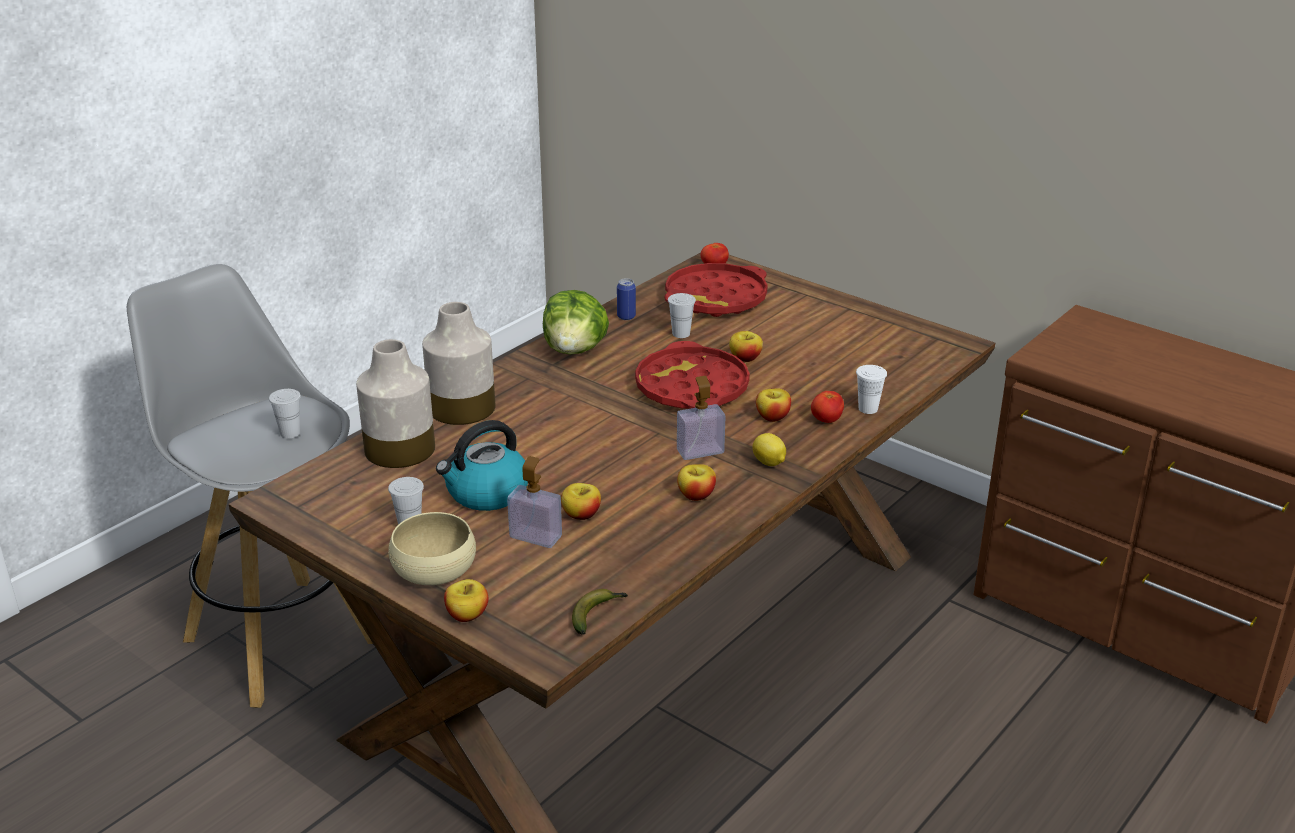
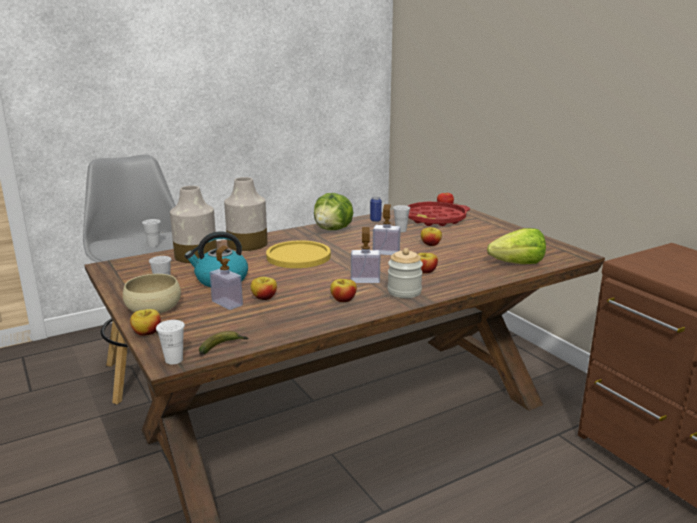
camera: 20 degrees right, 10 degrees down
(565, 420) = (298, 256): none -> yellow plate
(691, 388) = (386, 252): red tray -> soap dispenser
(769, 463) = (404, 292): lemon -> jar
(826, 420) = (459, 277): tomato -> none
(868, 409) = (492, 276): white cup -> white cup (174, 360)
(889, 377) = (518, 264): none -> lettuce

